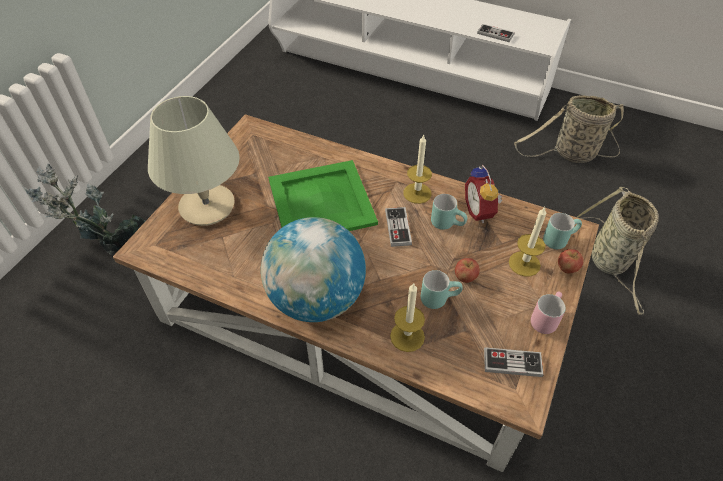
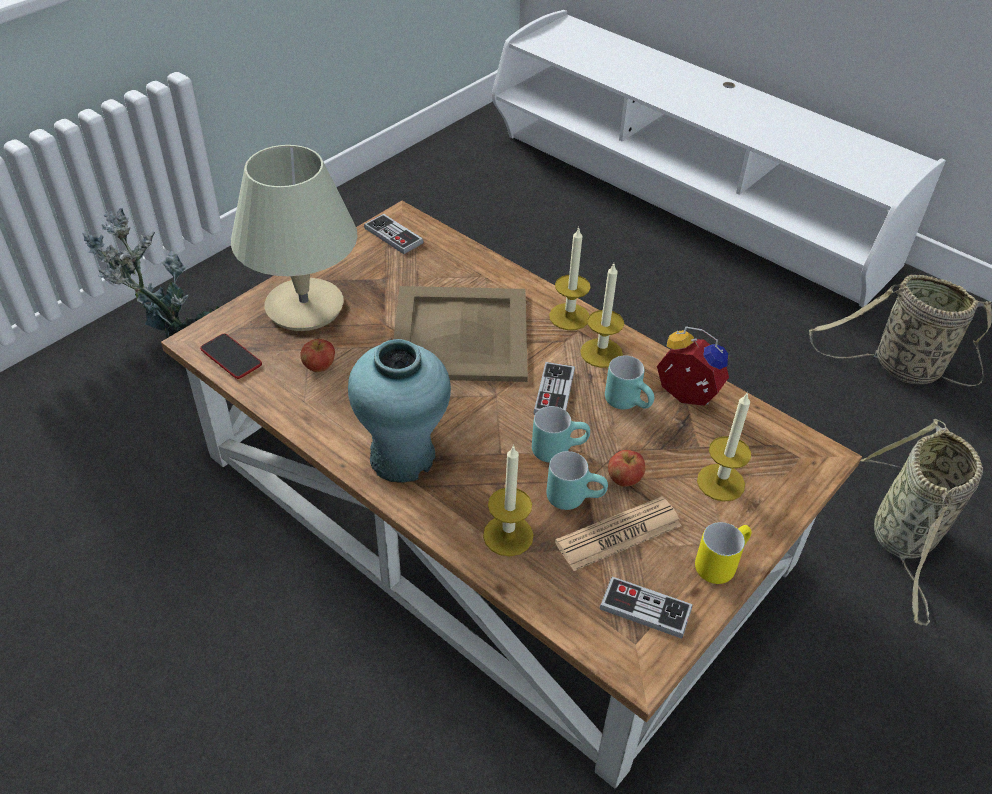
camera: 15 degrees right, 5 degrees down
(169, 256) = (231, 357): none -> phone
(316, 299) = (402, 457): globe -> turquoise vase
(320, 201) = (459, 333): green tray -> beige tray
(387, 172) = (569, 316): none -> candle
(476, 316) = (618, 534): none -> newspaper
(480, 212) = (685, 398): alarm clock -> alarm clock turned 120 degrees clockwise
(495, 34) = (814, 161): game controller -> game controller (393, 236)
(544, 318) = (718, 562): pink mug -> yellow mug
(558, 238) = (788, 461): turquoise mug -> turquoise mug (558, 448)
(567, 268) = (784, 504): apple -> apple (319, 366)

